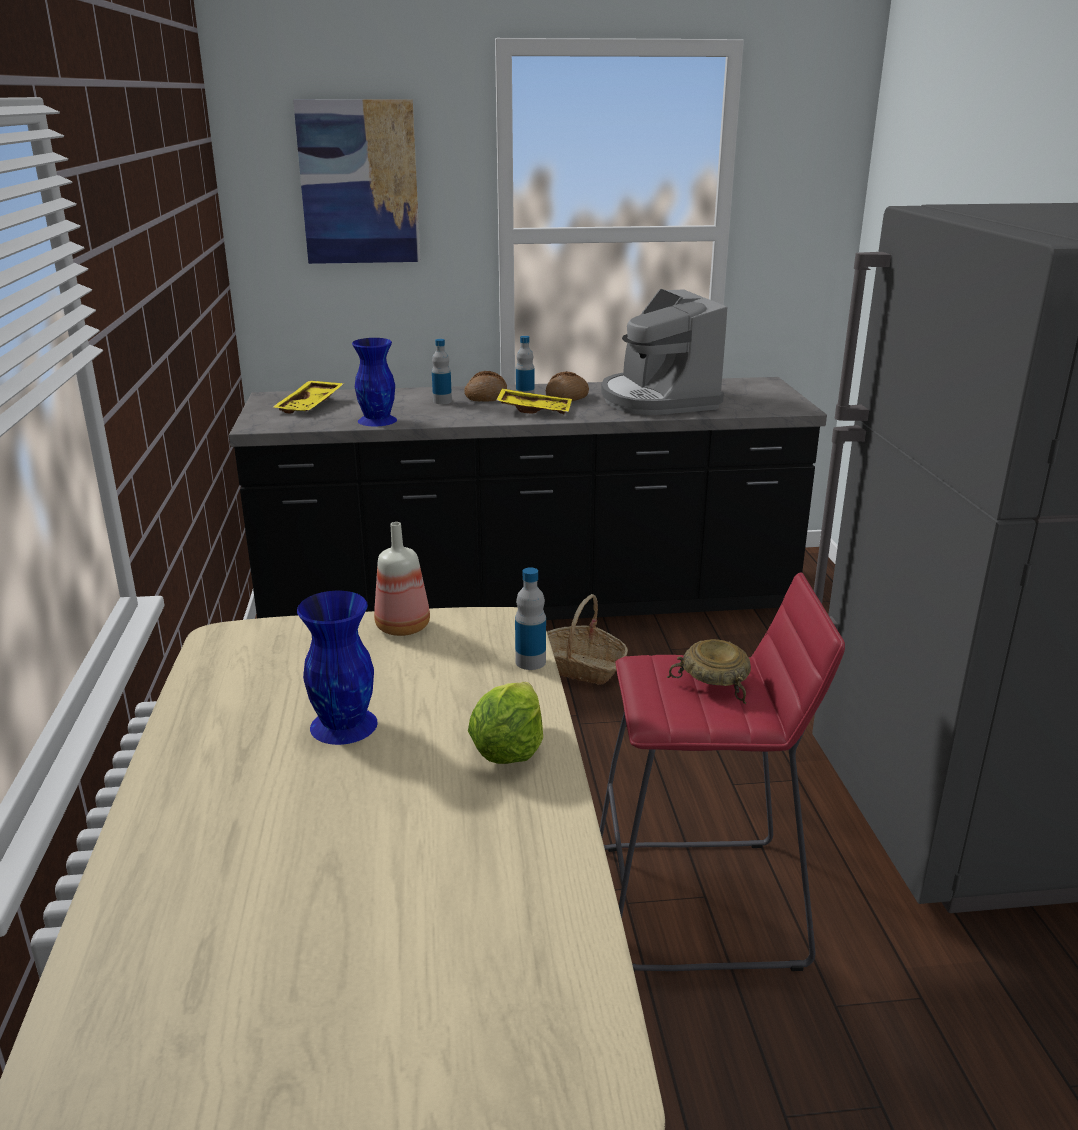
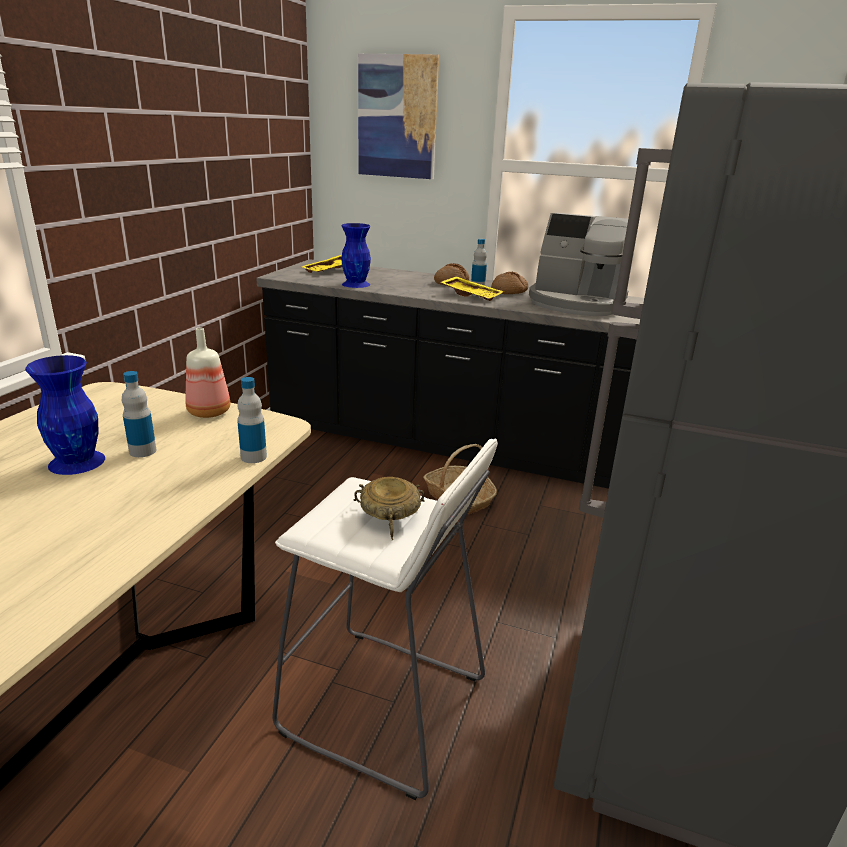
camera: 25 degrees right, 0 degrees up
(442, 401) = (416, 281): bottle -> bottle (142, 451)
(508, 750) = (144, 512): lettuce -> none
(657, 400) = (576, 303): coffee machine -> coffee machine turned 75 degrees counterclockwise
(700, 905) = (384, 707): red stool -> white stool

